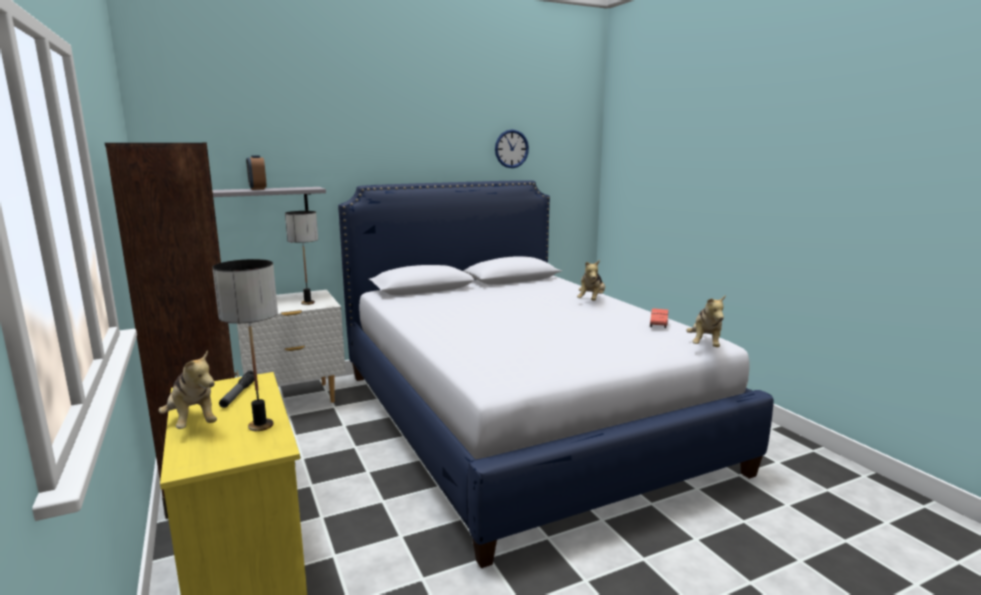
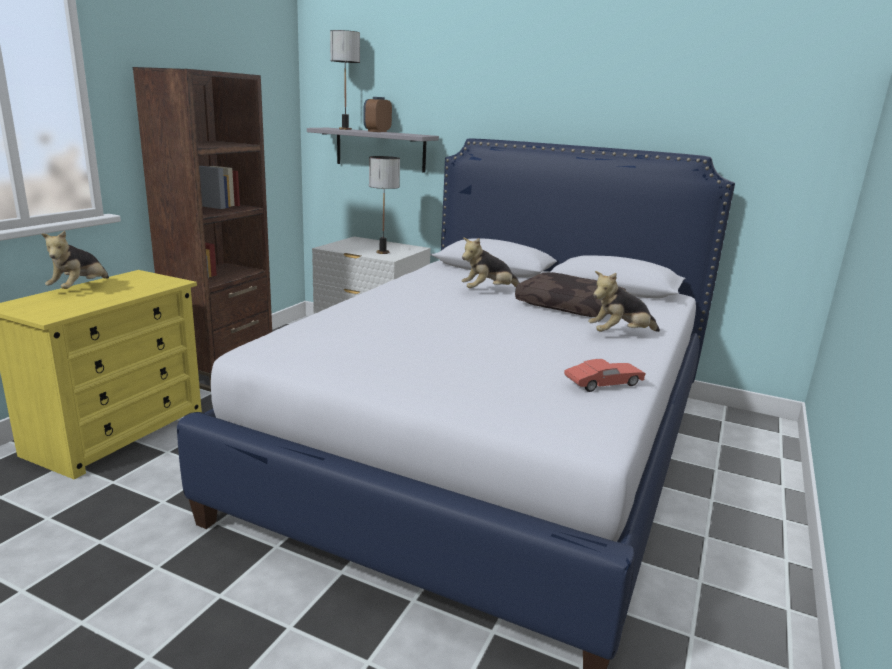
camera: 50 degrees right, 5 degrees up
(238, 394) = (140, 285): flashlight -> none
(261, 425) = (87, 304): table lamp -> table lamp (345, 129)
(511, 149) = (690, 106): wall clock -> none
(529, 295) = (570, 306): none -> brown pillow
(705, 345) = (563, 428): plush toy -> plush toy (488, 291)

